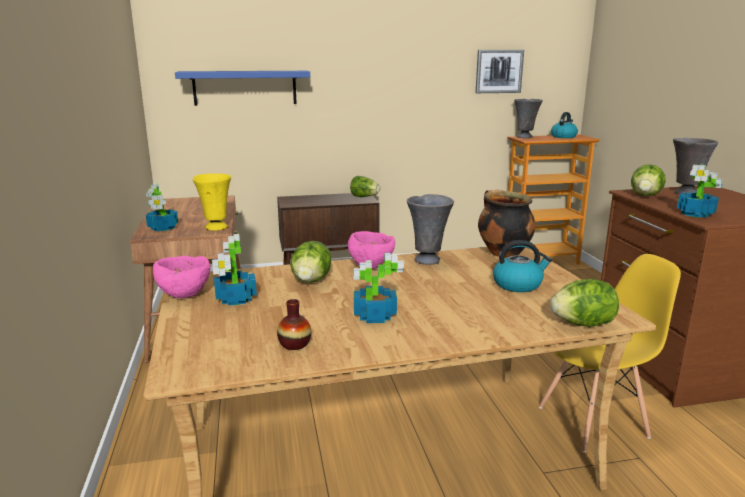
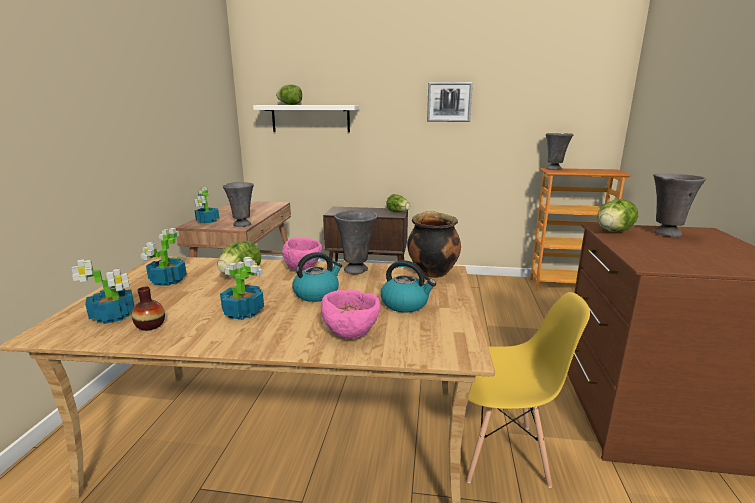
camera: 20 degrees right, 0 degrees up
(185, 294) = (141, 272): pink bowl -> pink bowl (351, 332)
(216, 227) = (242, 224): yellow vase -> grey vase
(245, 87) = (310, 118): blue shelf -> white shelf
(499, 71) = (533, 107): picture -> picture (449, 102)
(563, 136) = (595, 170): kettle -> kettle (317, 293)
(582, 324) = (415, 355): lettuce -> lettuce (290, 104)
(696, 214) = (645, 256): potted plant -> potted plant (114, 316)

